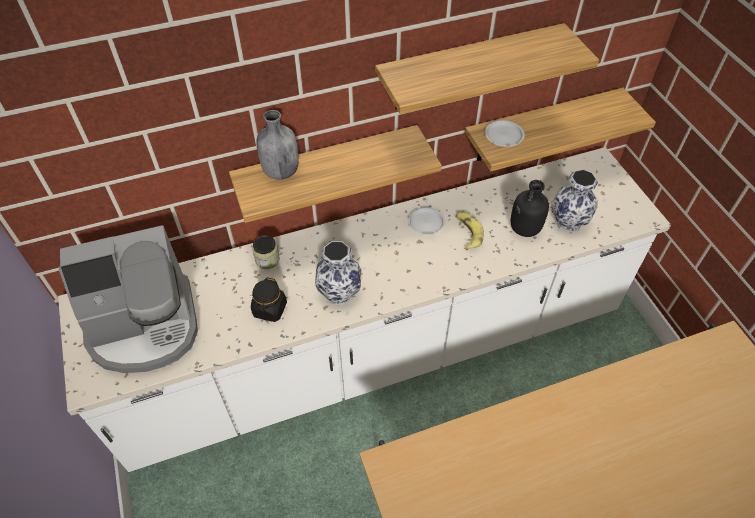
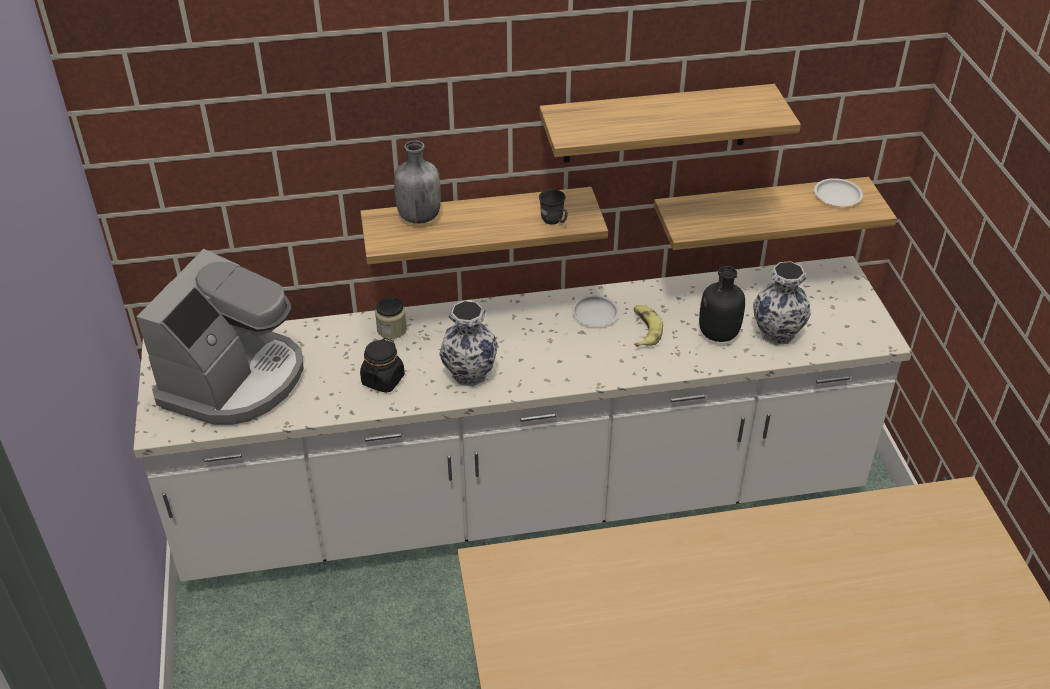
camera: 10 degrees right, 10 degrees down
(144, 327) = (234, 380): coffee machine -> coffee machine turned 60 degrees counterclockwise
(396, 162) = (554, 222): none -> grey mug
(504, 136) = (698, 213): white plate -> white plate (837, 196)

